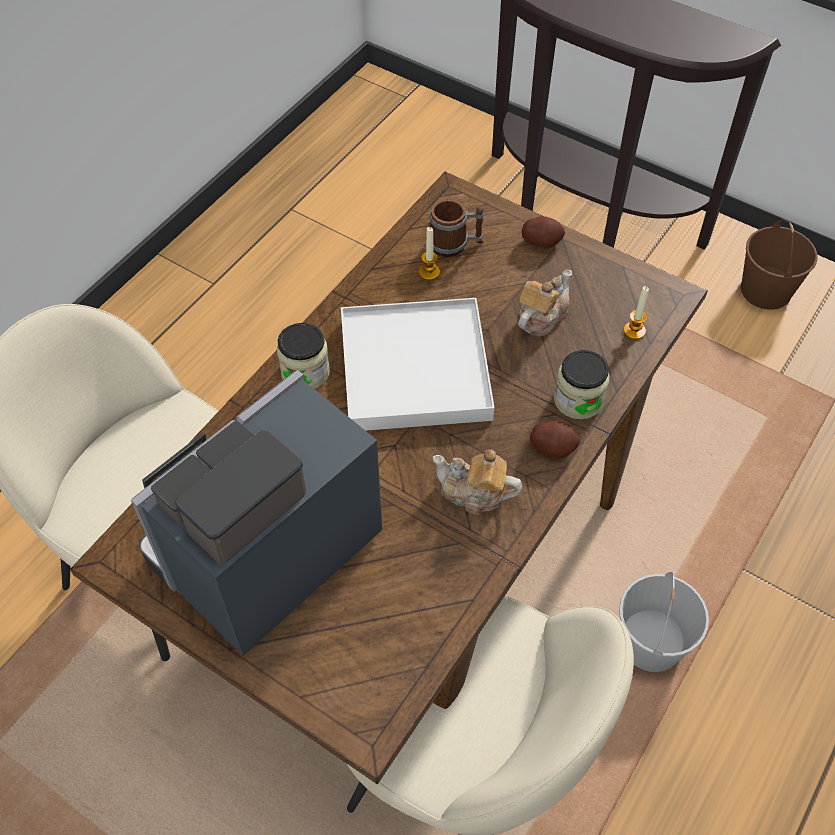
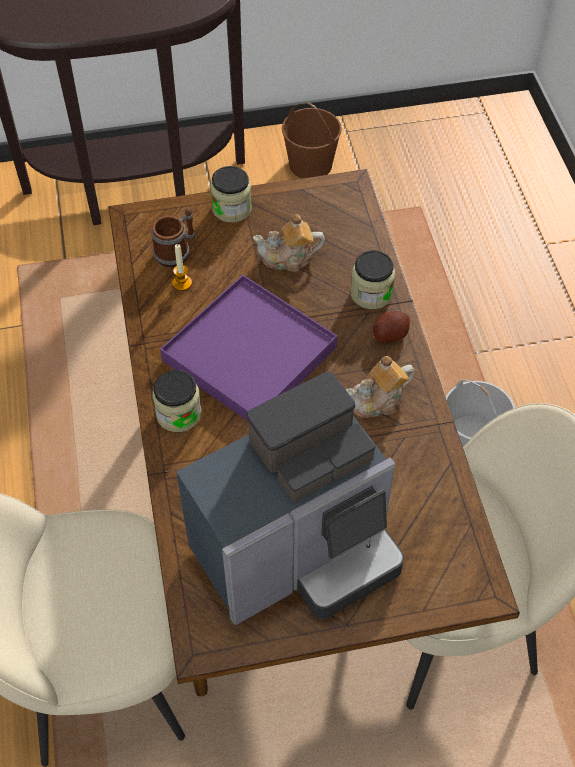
camera: 45 degrees left, 0 degrees up
(263, 557) = (298, 552): coffee machine -> coffee machine turned 120 degrees counterclockwise
(415, 369) = (250, 354): white tray -> purple tray
(541, 241) = (232, 209): potato -> jar
(541, 316) = (288, 258): teapot -> teapot turned 90 degrees counterclockwise
(634, 331) = (354, 225): candle -> none

